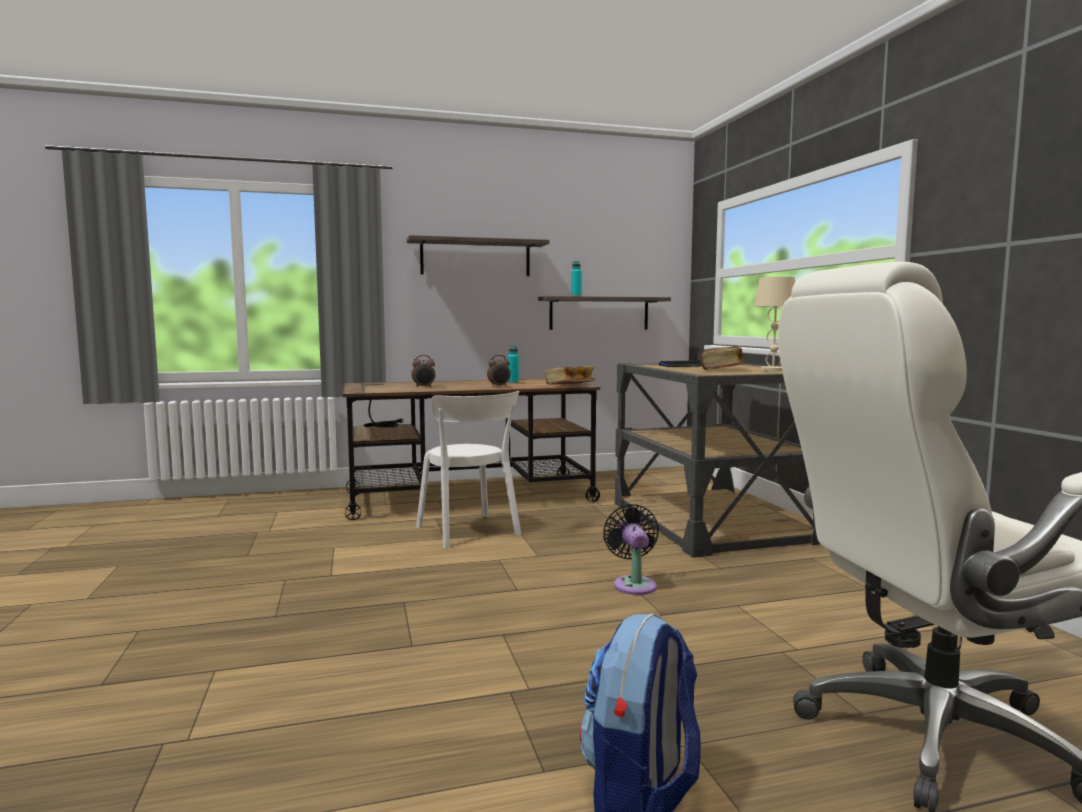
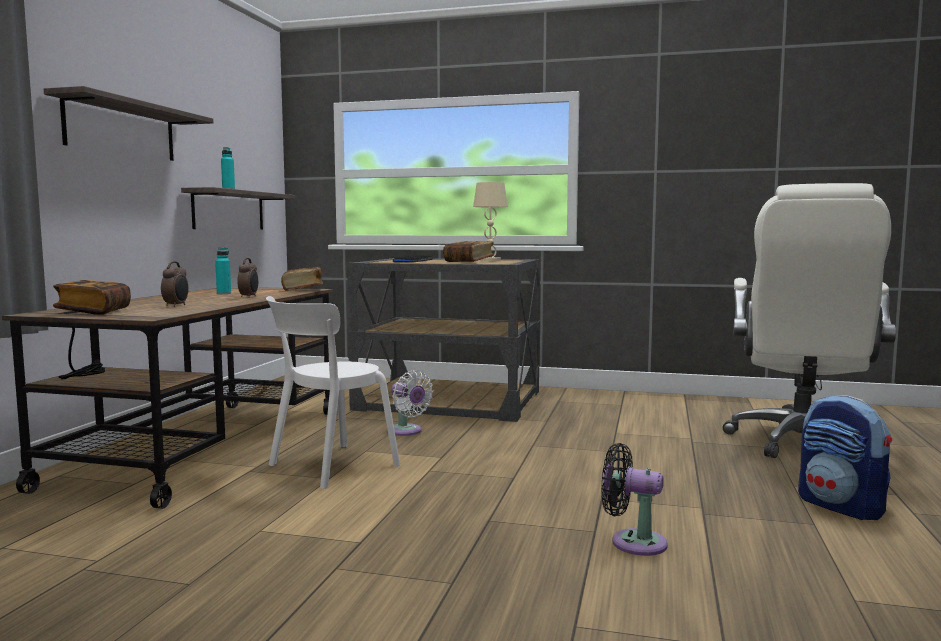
camera: 60 degrees left, 0 degrees up
(373, 385) = (94, 312): none -> book
(469, 532) = (329, 466): white chair -> white chair turned 135 degrees clockwise
(588, 531) = (406, 431): none -> white fan
(633, 584) = (548, 445): black fan -> black fan (632, 542)

